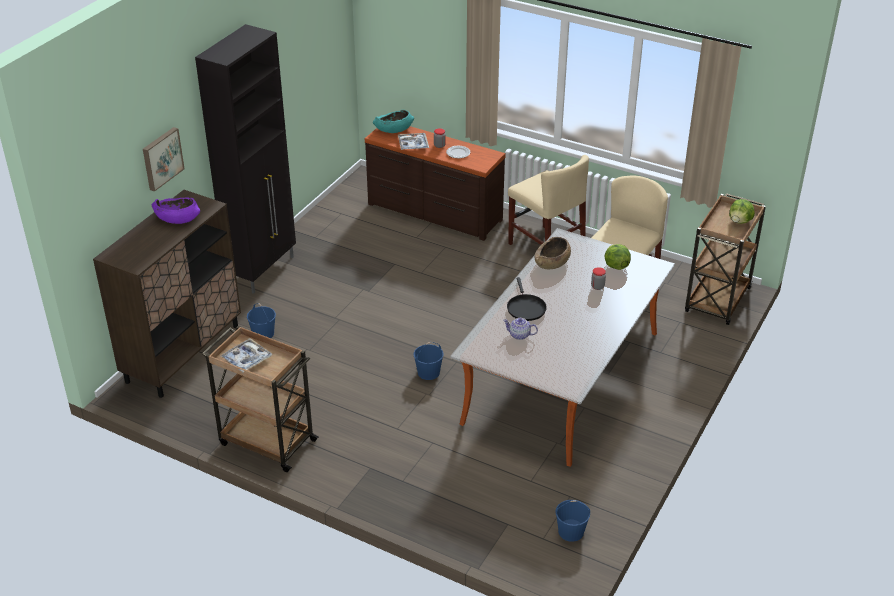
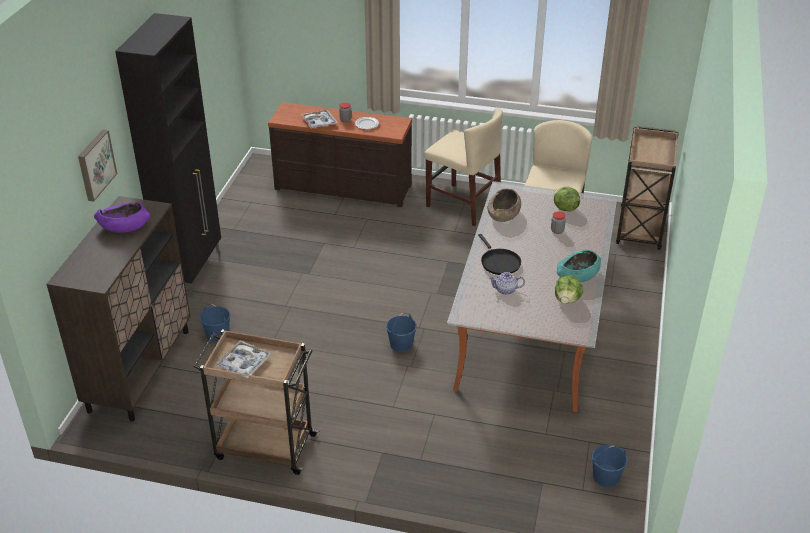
camera: 15 degrees left, 0 degrees up
(393, 129) = (293, 110): turquoise bowl -> turquoise bowl (577, 276)
(740, 221) = (661, 149): lettuce -> lettuce (567, 300)

